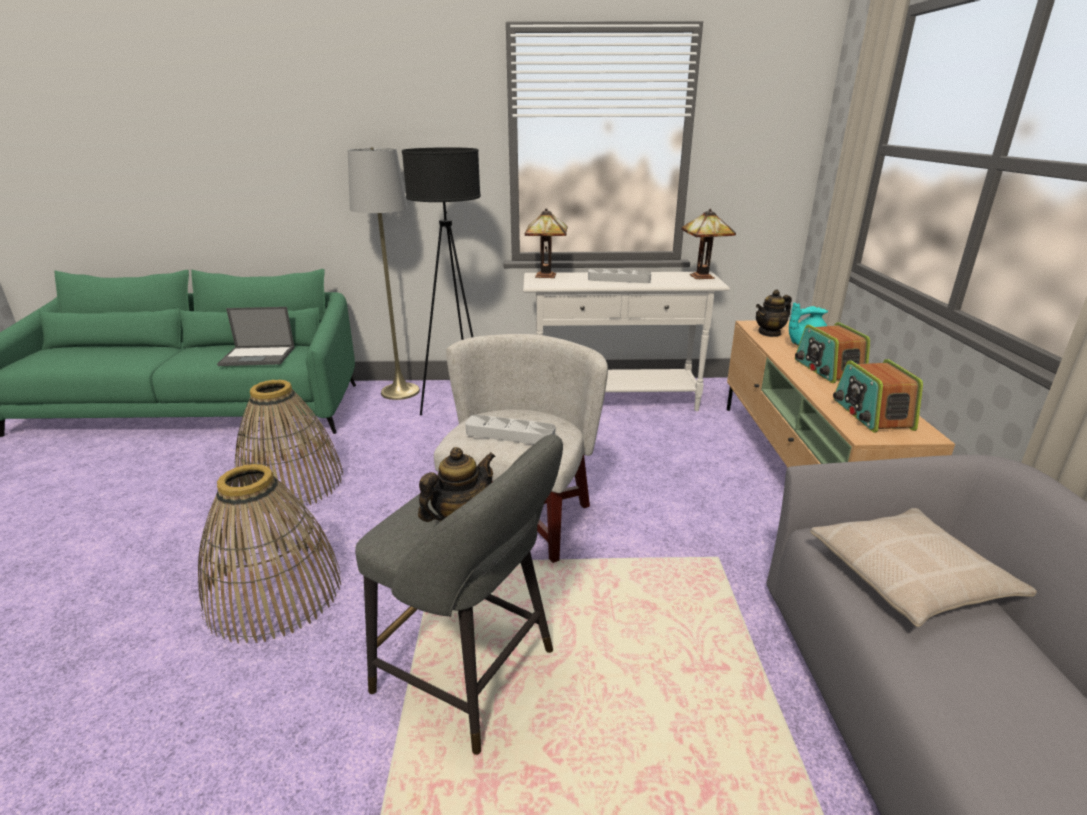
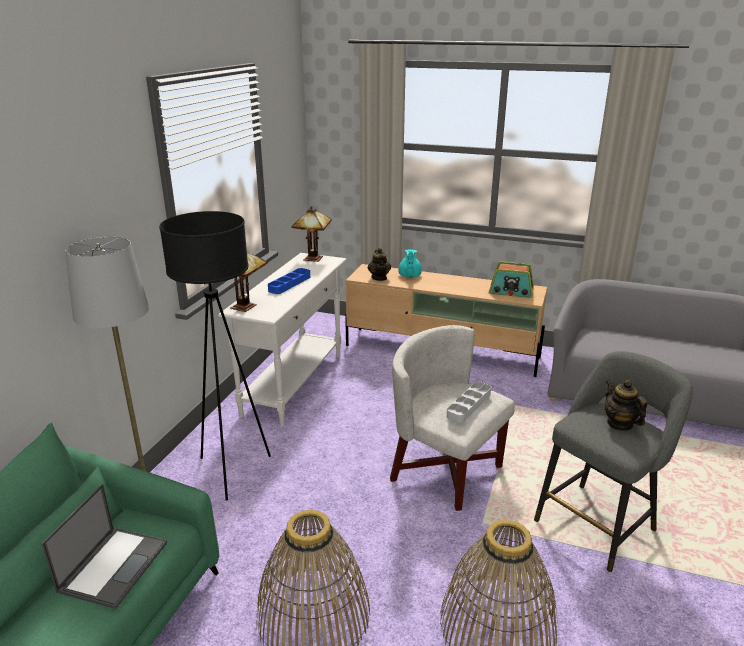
camera: 70 degrees left, 0 degrees up
(619, 279) = (289, 284): grey tray -> blue tray
(828, 369) = (449, 282): radio -> none
(910, 576) = (614, 341): beige pillow -> none

